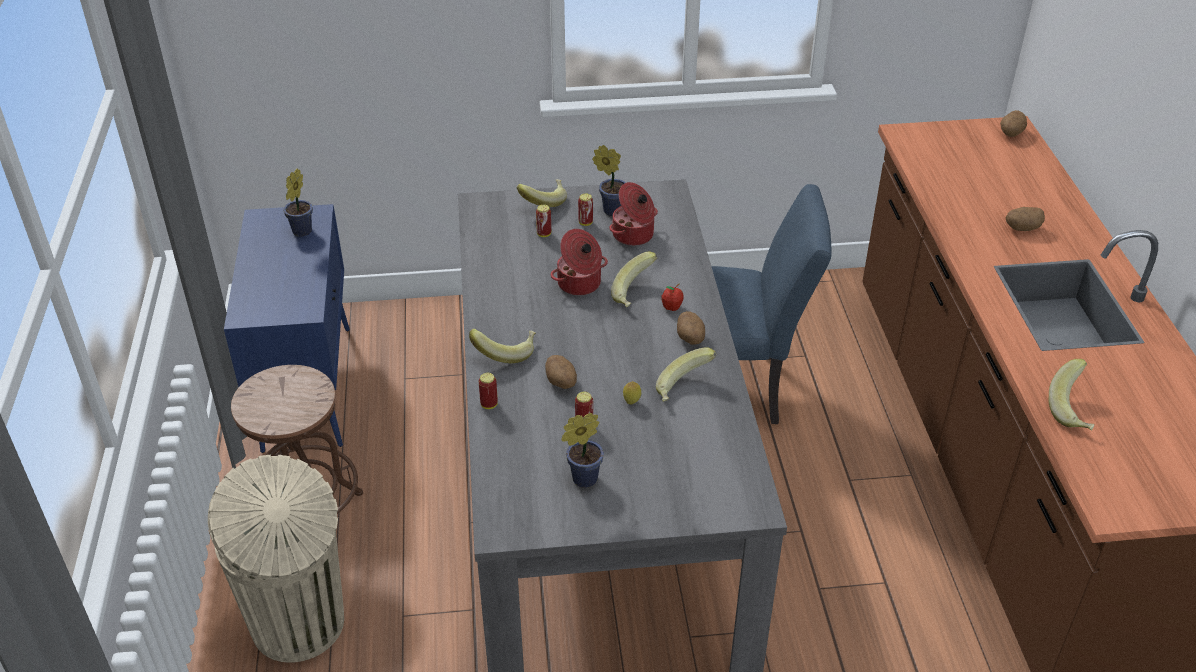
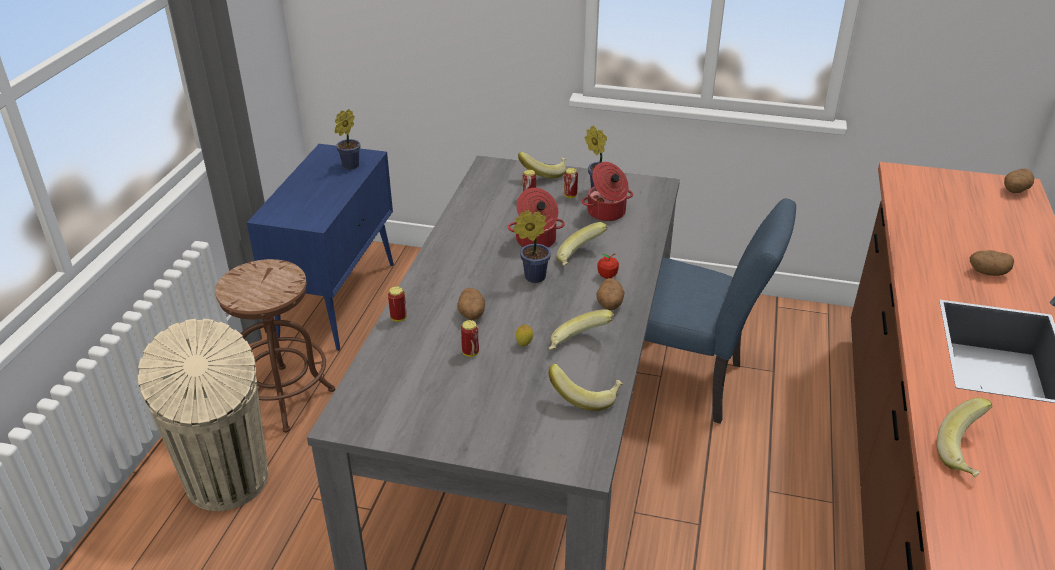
camera: 20 degrees right, 5 degrees down
(505, 352) = (439, 280): banana -> banana (586, 396)
(581, 479) = (439, 399): potted plant -> potted plant (532, 277)

